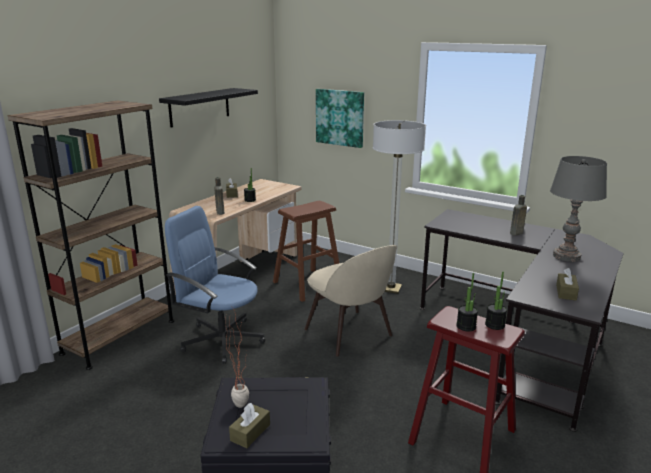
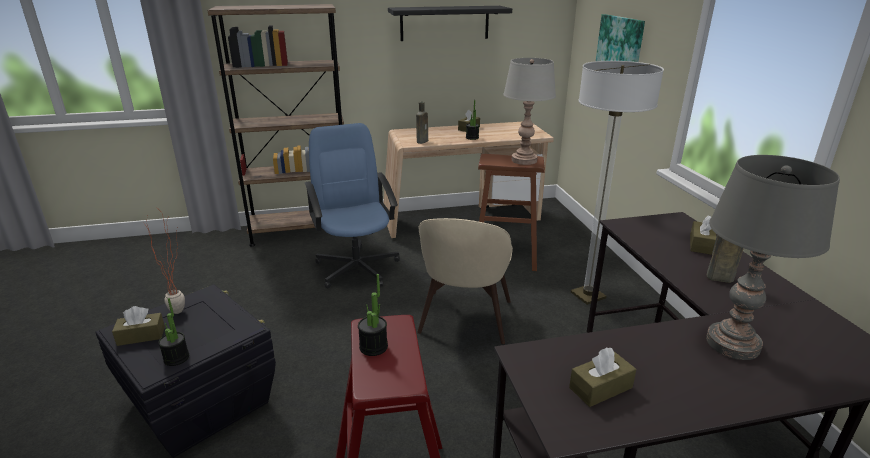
camera: 45 degrees right, 5 degrees up
(315, 206) = (524, 160): none -> grey table lamp
(483, 221) = (701, 244): none -> brown tissue box
(495, 325) = (406, 365): potted plant -> potted plant (176, 358)

